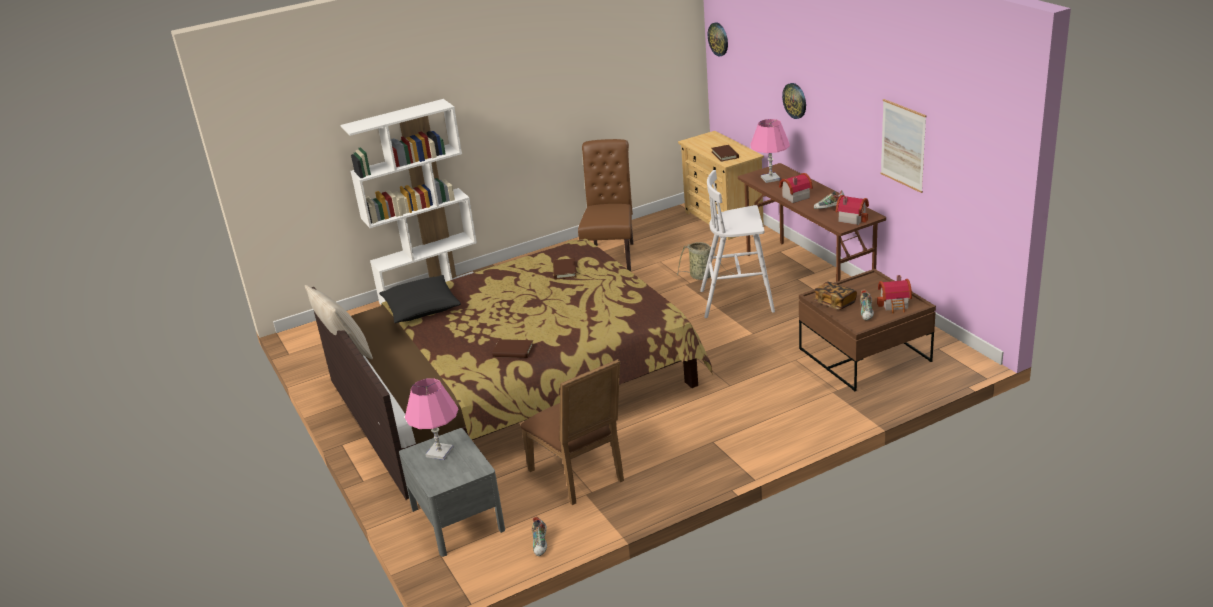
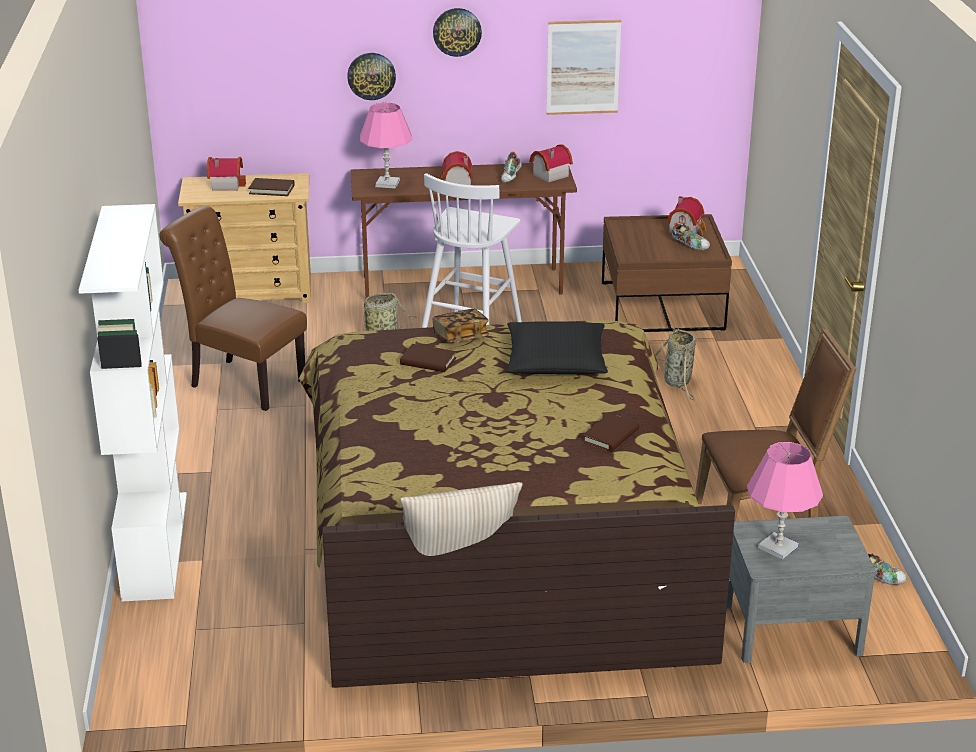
camera: 70 degrees left, 0 degrees up
(421, 307) = (409, 482): black pillow -> black pillow (556, 361)
(717, 142) = (225, 184): none -> toy house
(718, 39) = (182, 39): wall clock -> wall clock (457, 32)
(749, 393) = (678, 382): none -> basket
(834, 303) = (653, 253): book -> book (460, 336)

